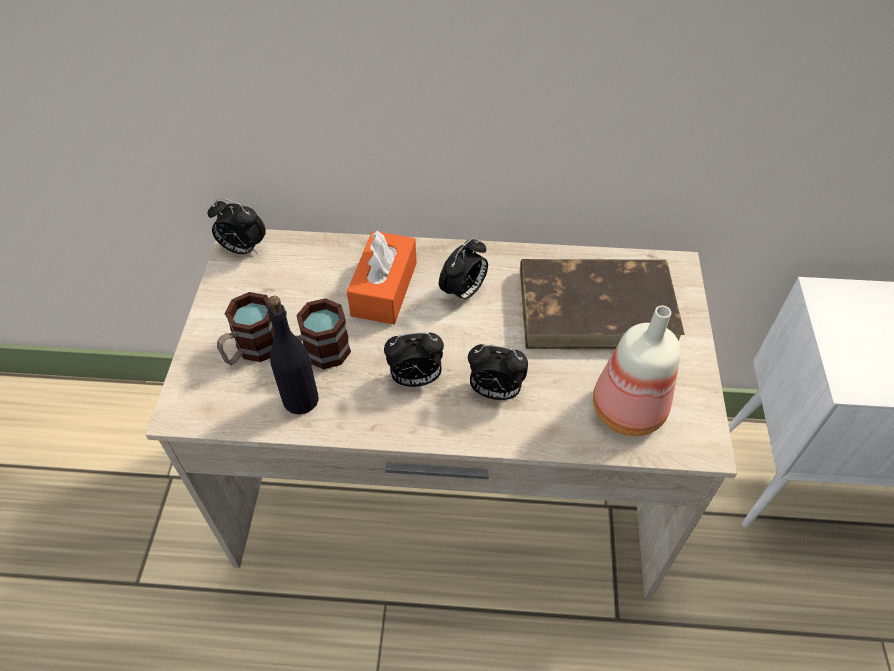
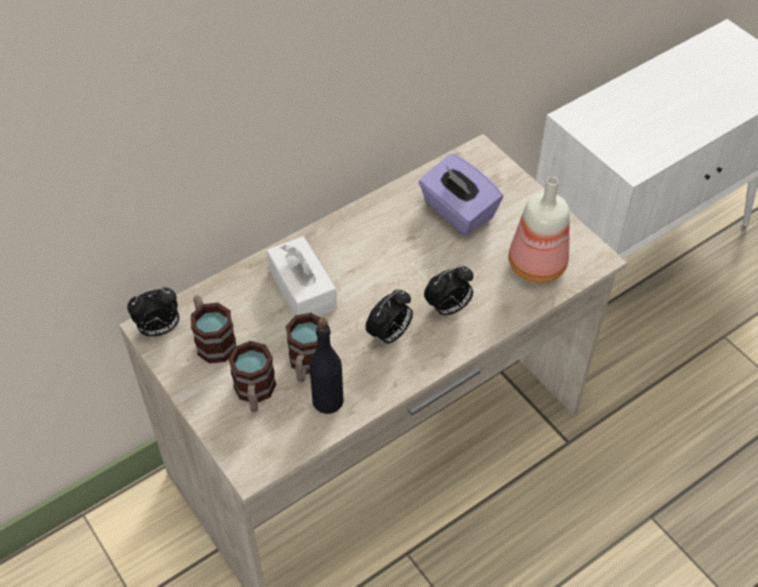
camera: 40 degrees left, 0 degrees up
(270, 283) = (212, 340): none -> mug
(384, 289) = (302, 289): orange tissue box -> white tissue box
(463, 292) = (360, 256): alarm clock -> none
(597, 308) = (457, 211): brown book -> purple tissue box

